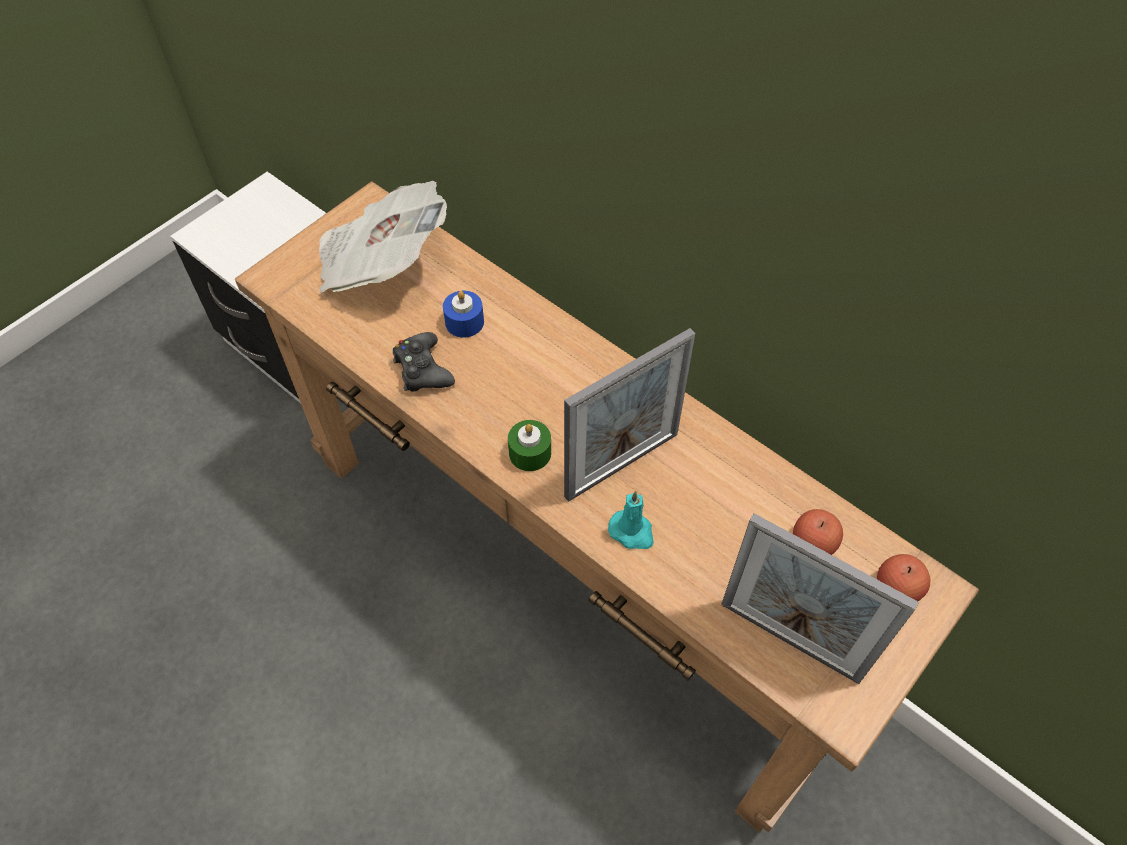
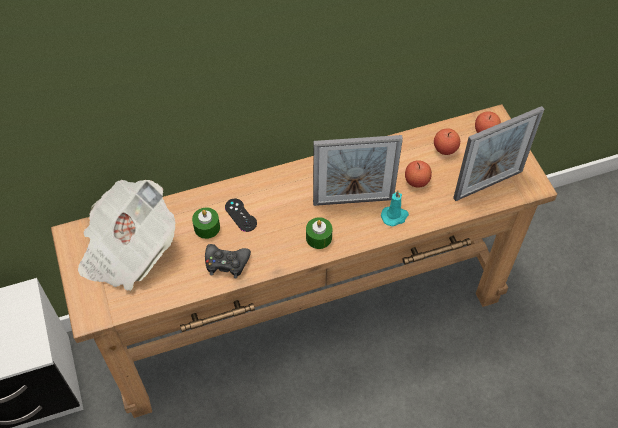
camera: 60 degrees left, 0 degrees up
(464, 322) = (207, 227): blue candle -> green candle
(507, 347) = (240, 215): none -> black game controller
(622, 465) = (353, 201): picture frame -> picture frame turned 90 degrees clockwise
(719, 531) = (416, 181): none -> apple

